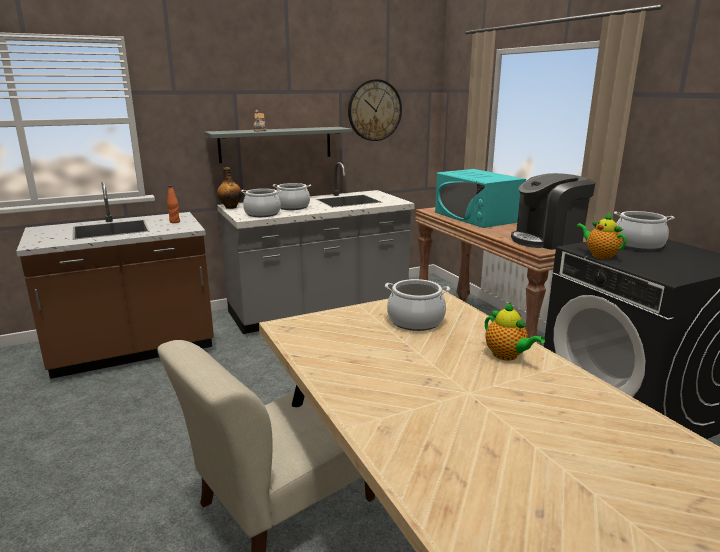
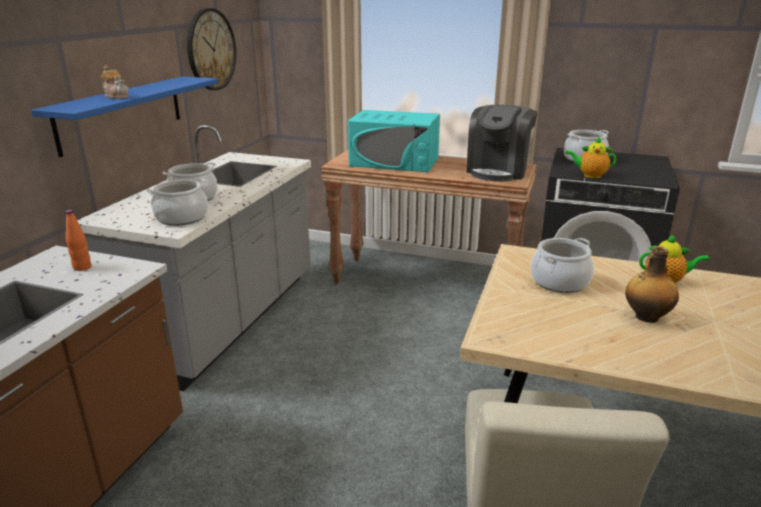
camera: 45 degrees left, 5 degrees up
(230, 207) = (106, 221): bottle -> bottle (646, 317)
(276, 144) = (122, 113): grey shelf -> blue shelf

